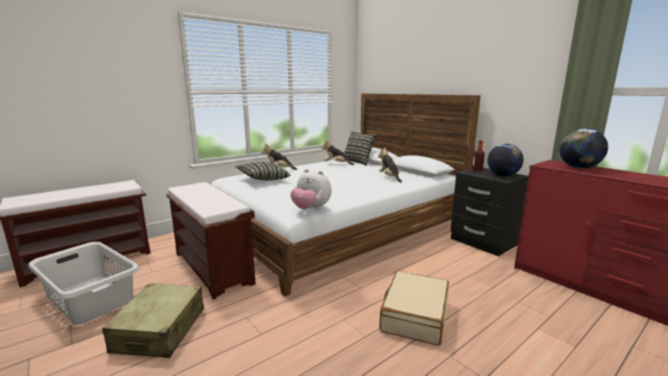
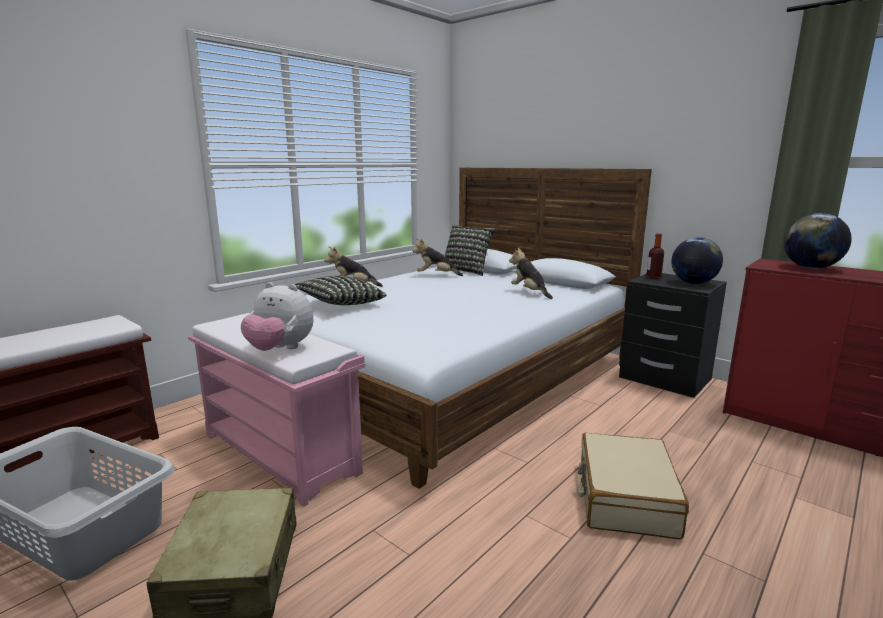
camera: 10 degrees left, 0 degrees up
(214, 268) = (281, 453): brown bench -> pink bench
(311, 209) = (449, 347): plush toy -> plush toy (280, 349)

